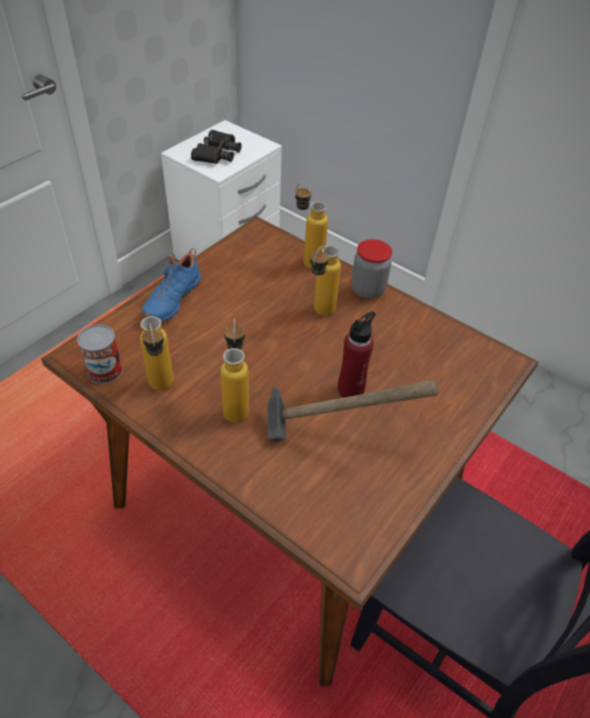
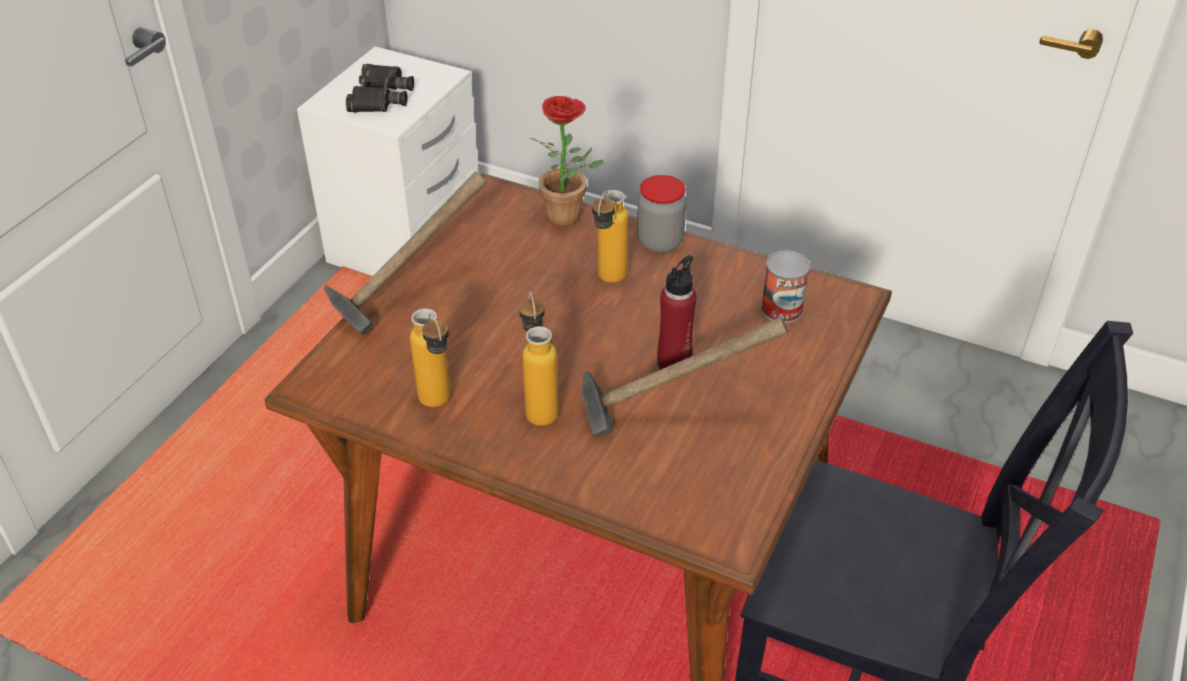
camera: 10 degrees left, 5 degrees down
(105, 370) = (356, 397): can -> can (781, 309)
(171, 299) = (408, 297): blue shoe -> hammer
(307, 260) = (570, 218): bottle -> potted plant

